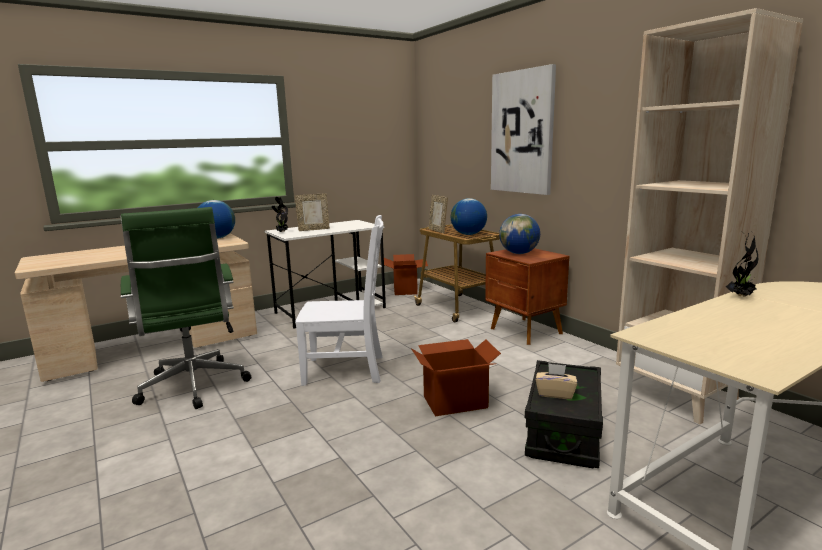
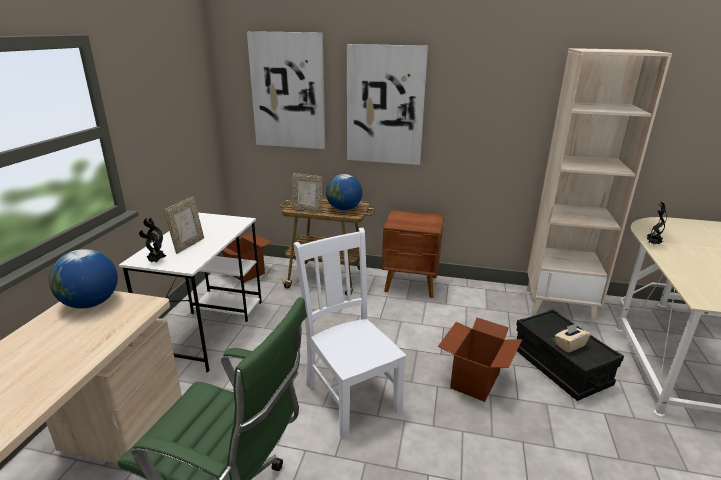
camera: 45 degrees left, 10 degrees up
(347, 370) = (351, 395): white chair -> white chair turned 75 degrees counterclockwise
(456, 125) = (288, 91): none -> picture
(519, 253) = (409, 221): globe -> none

